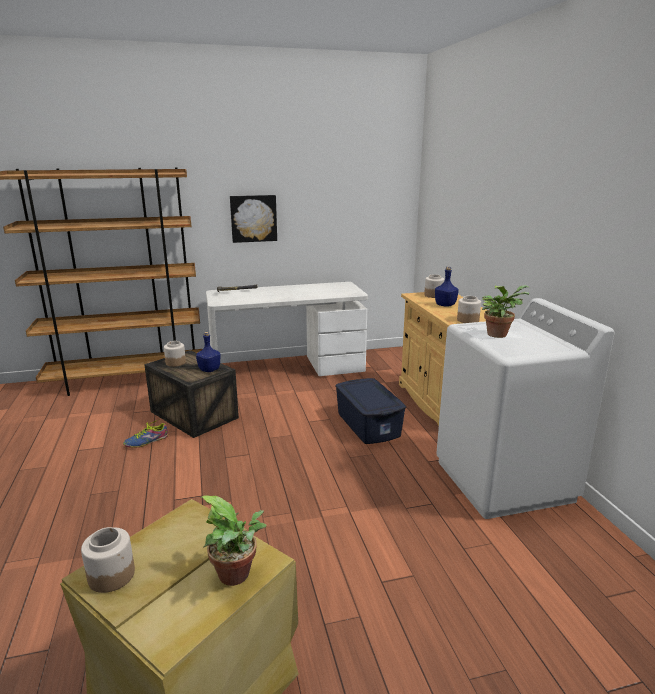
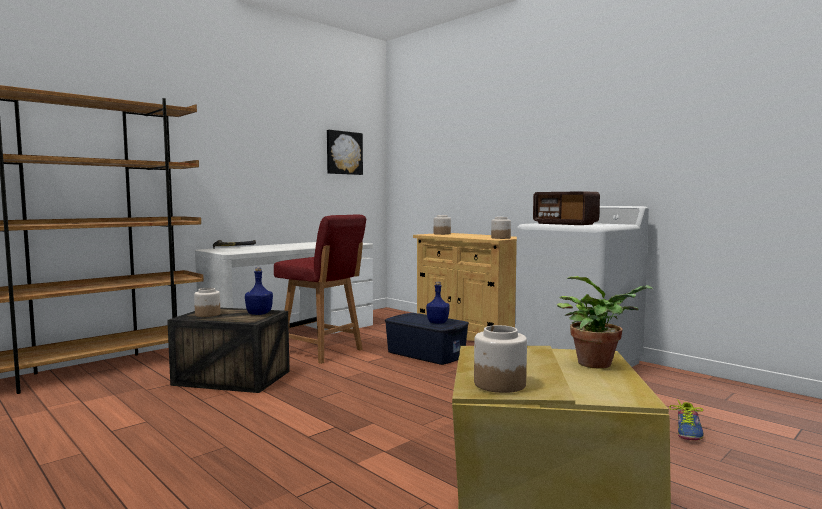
camera: 30 degrees left, 15 degrees down
(147, 441) = (202, 406): shoe -> shoe (688, 431)
(253, 218) = (244, 171): picture -> picture (343, 153)
(287, 399) = (322, 352): none -> red chair
(445, 305) = (464, 235): blue bottle -> blue bottle (437, 322)
(498, 334) = (565, 224): potted plant -> radio

